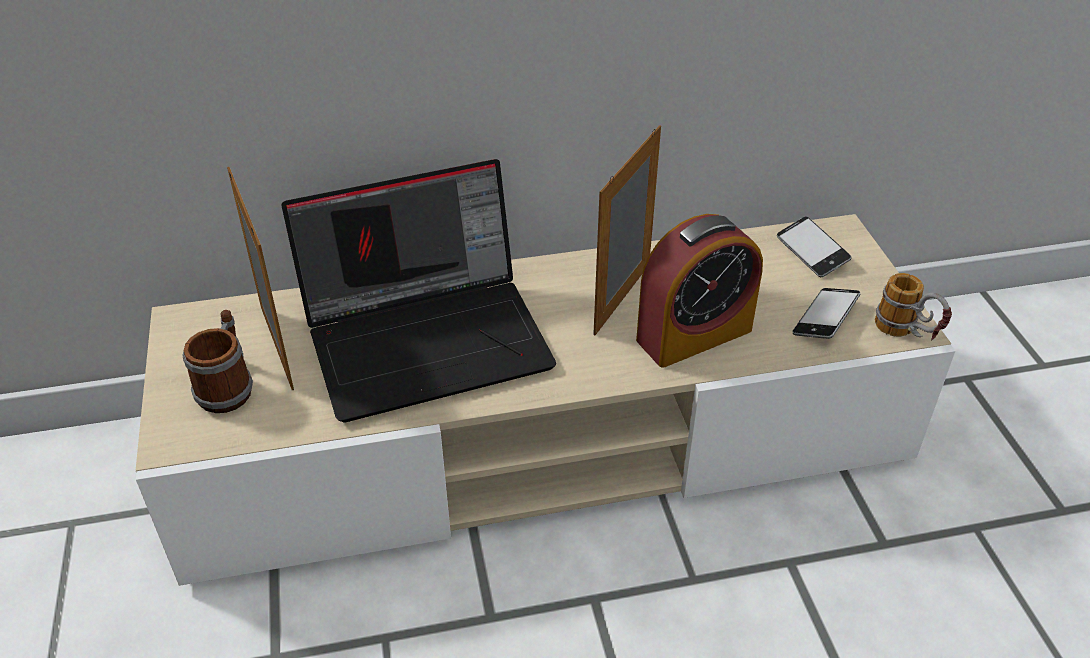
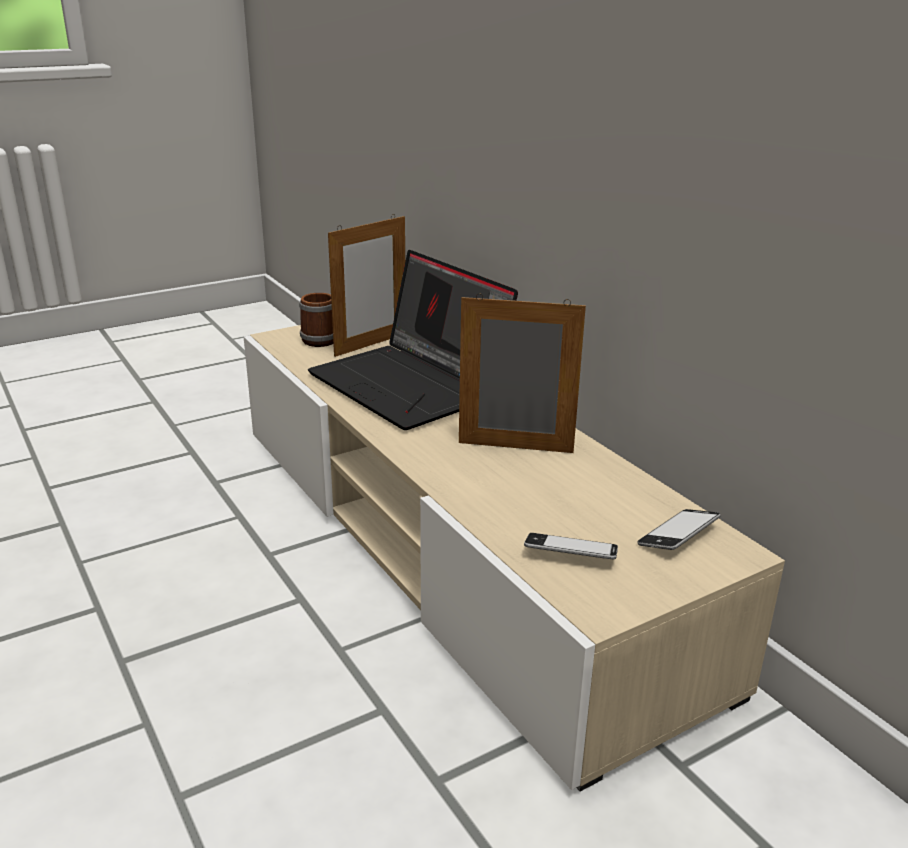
camera: 70 degrees right, 15 degrees down
(694, 335) = (491, 485): alarm clock -> none
(907, 335) = (584, 609): mug -> none

